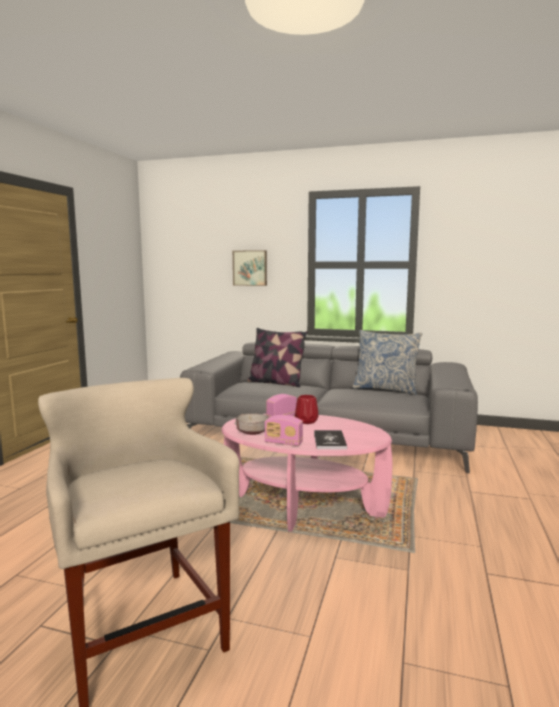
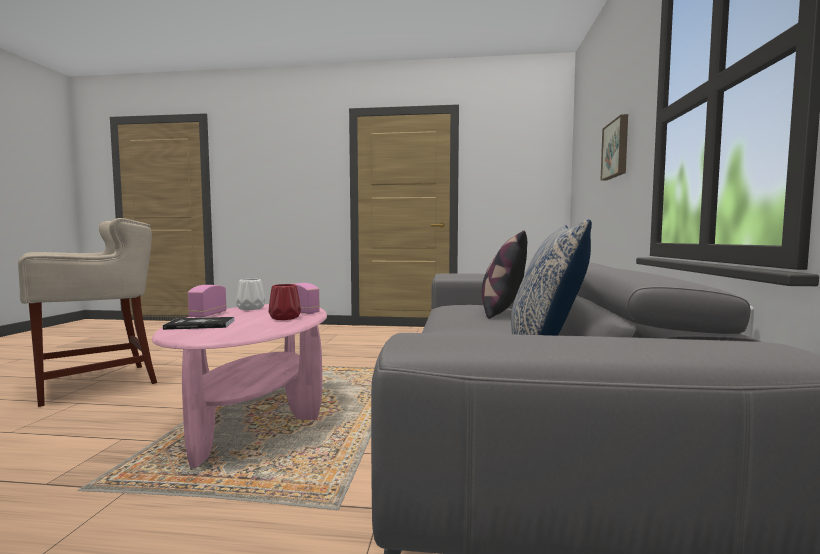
camera: 80 degrees right, 5 degrees down
(252, 432) = (250, 308): grey bowl -> white vase

